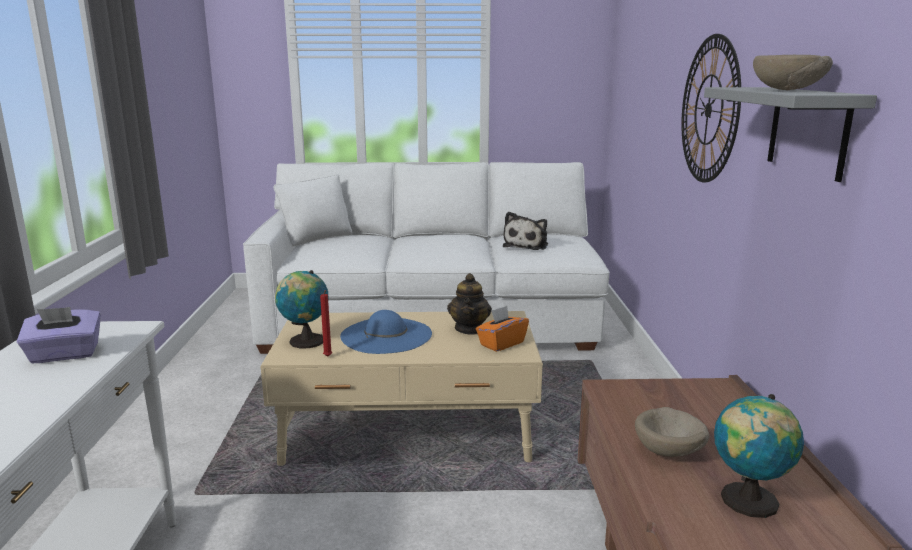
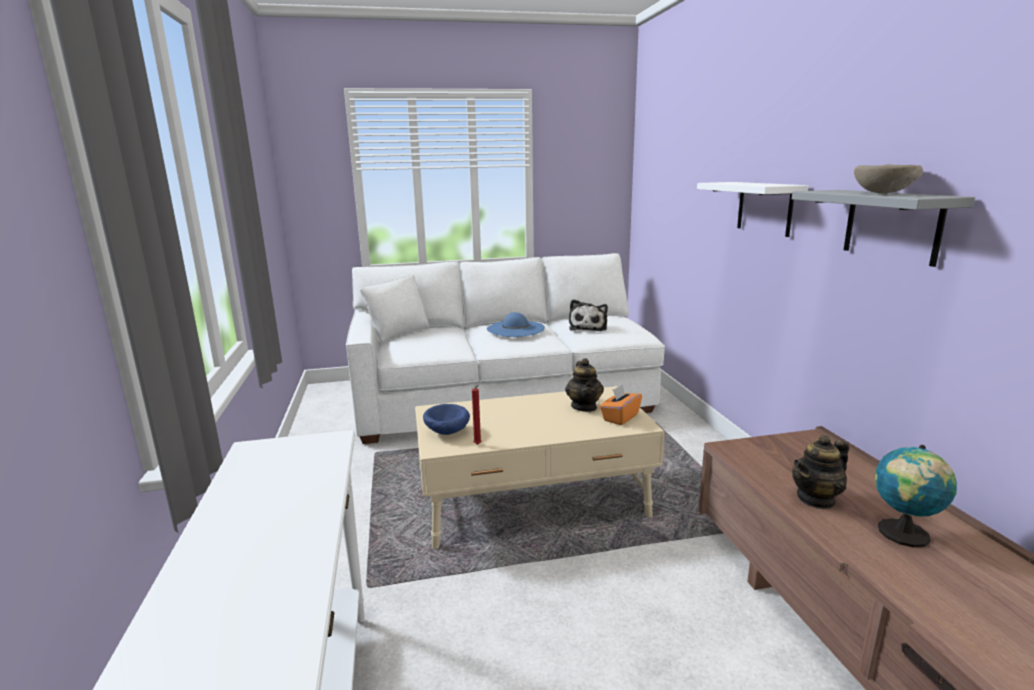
camera: 10 degrees left, 0 degrees up
(65, 355) = (287, 475): purple tissue box -> none
(304, 342) = (446, 432): globe -> blue bowl
(386, 335) = (516, 419): blue hat -> blue hat (515, 328)
(670, 452) = (816, 499): beige bowl -> teapot
(709, 110) = (764, 208): wall clock -> white shelf

